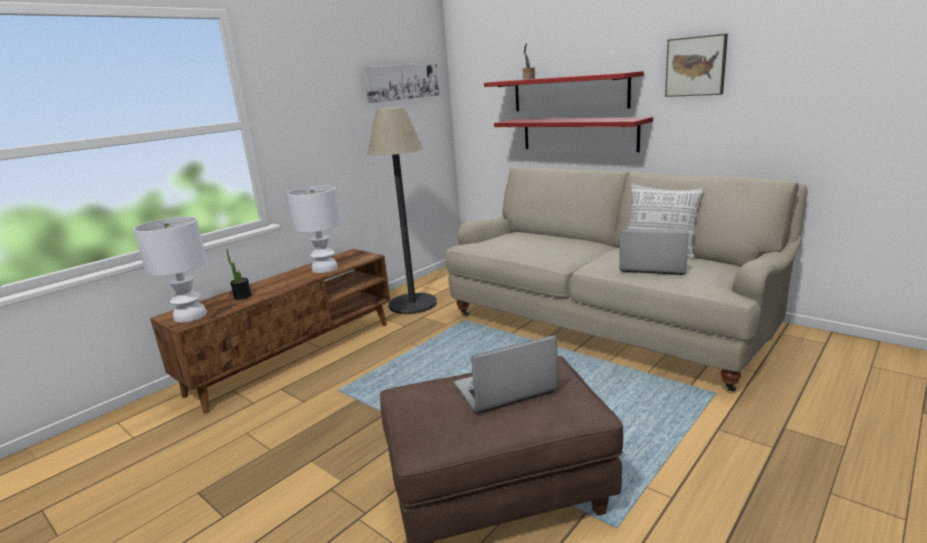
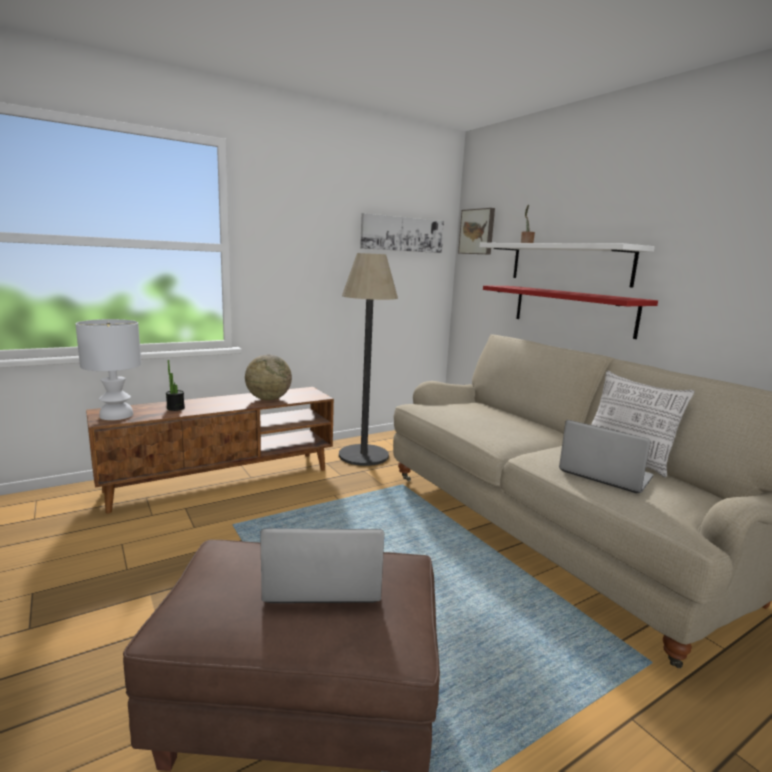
camera: 15 degrees right, 5 degrees down
(324, 268) = (268, 399): white table lamp -> globe
(569, 93) = (569, 263): red shelf -> white shelf
(696, 66) = (719, 245): picture -> picture (477, 231)

